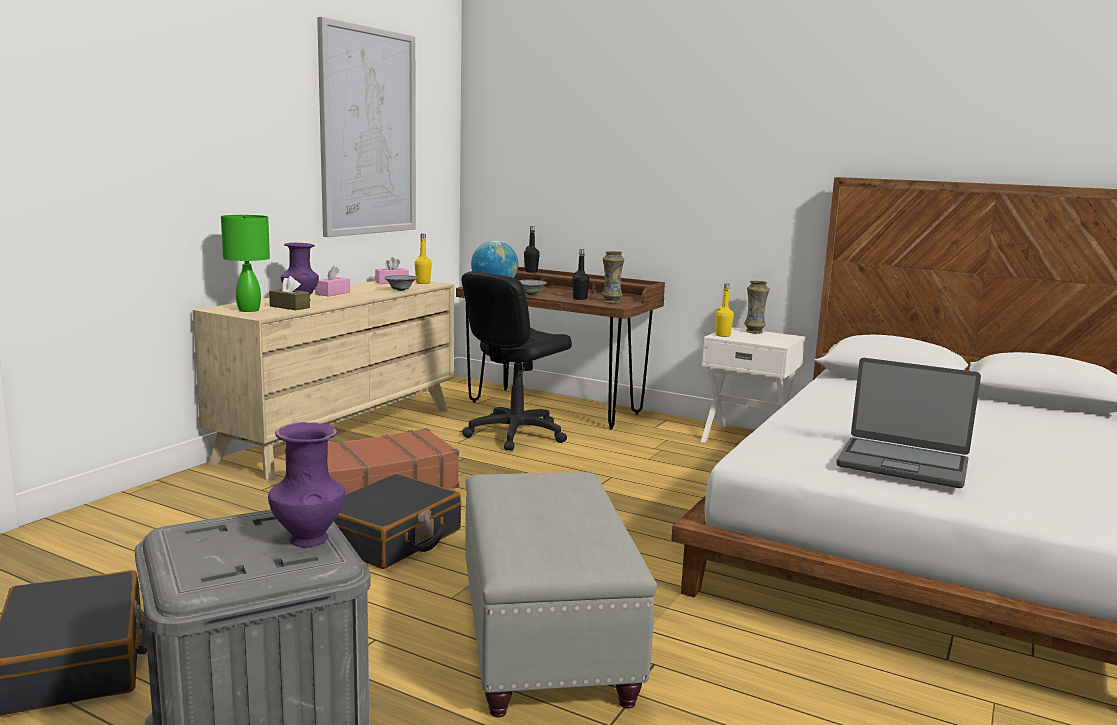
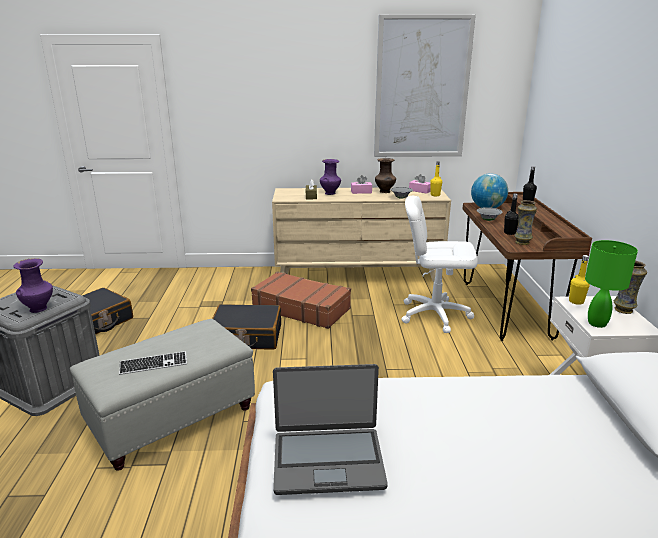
camera: 60 degrees right, 10 degrees up
(249, 310) = (290, 194): green table lamp -> green table lamp (597, 323)
(359, 289) = (385, 192): none -> brown vase
(515, 434) = (434, 315): black office chair -> white office chair
(574, 525) = (153, 364): none -> keyboard
(902, 464) = (328, 460): laptop -> laptop turned 90 degrees counterclockwise

